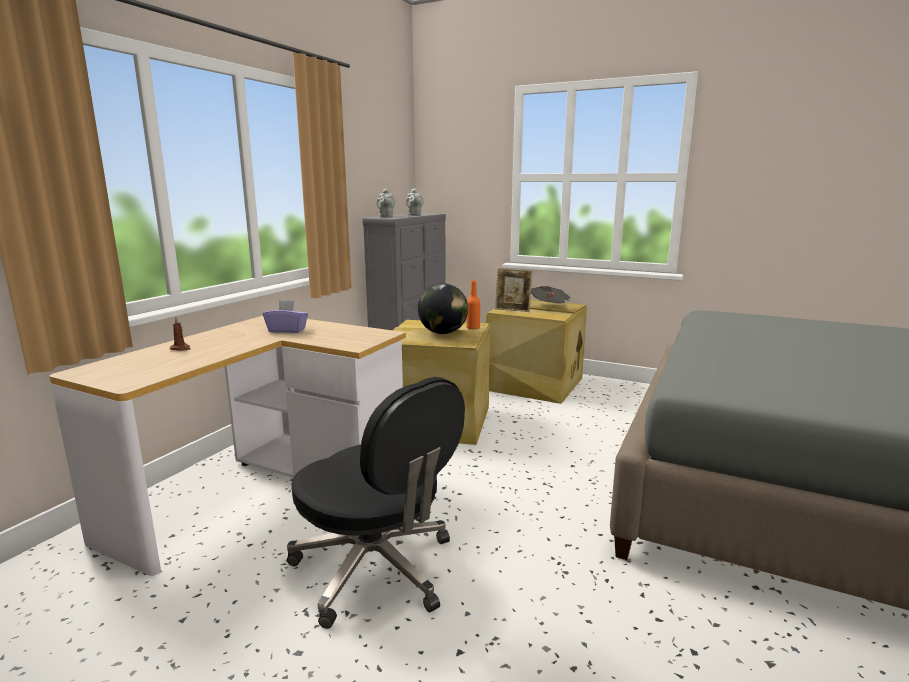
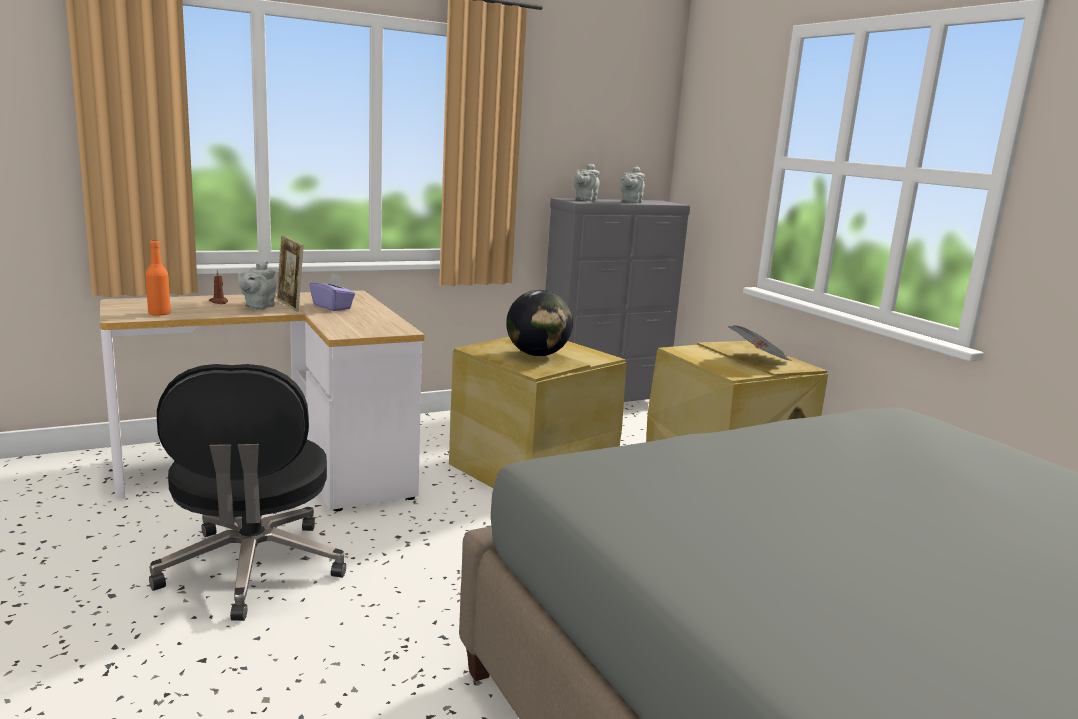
camera: 35 degrees right, 0 degrees up
(228, 344) = (258, 307): none -> grey teapot
(473, 328) = (590, 359): orange bottle -> orange bottle (159, 314)
(512, 310) = (697, 353): picture frame -> picture frame (290, 305)

